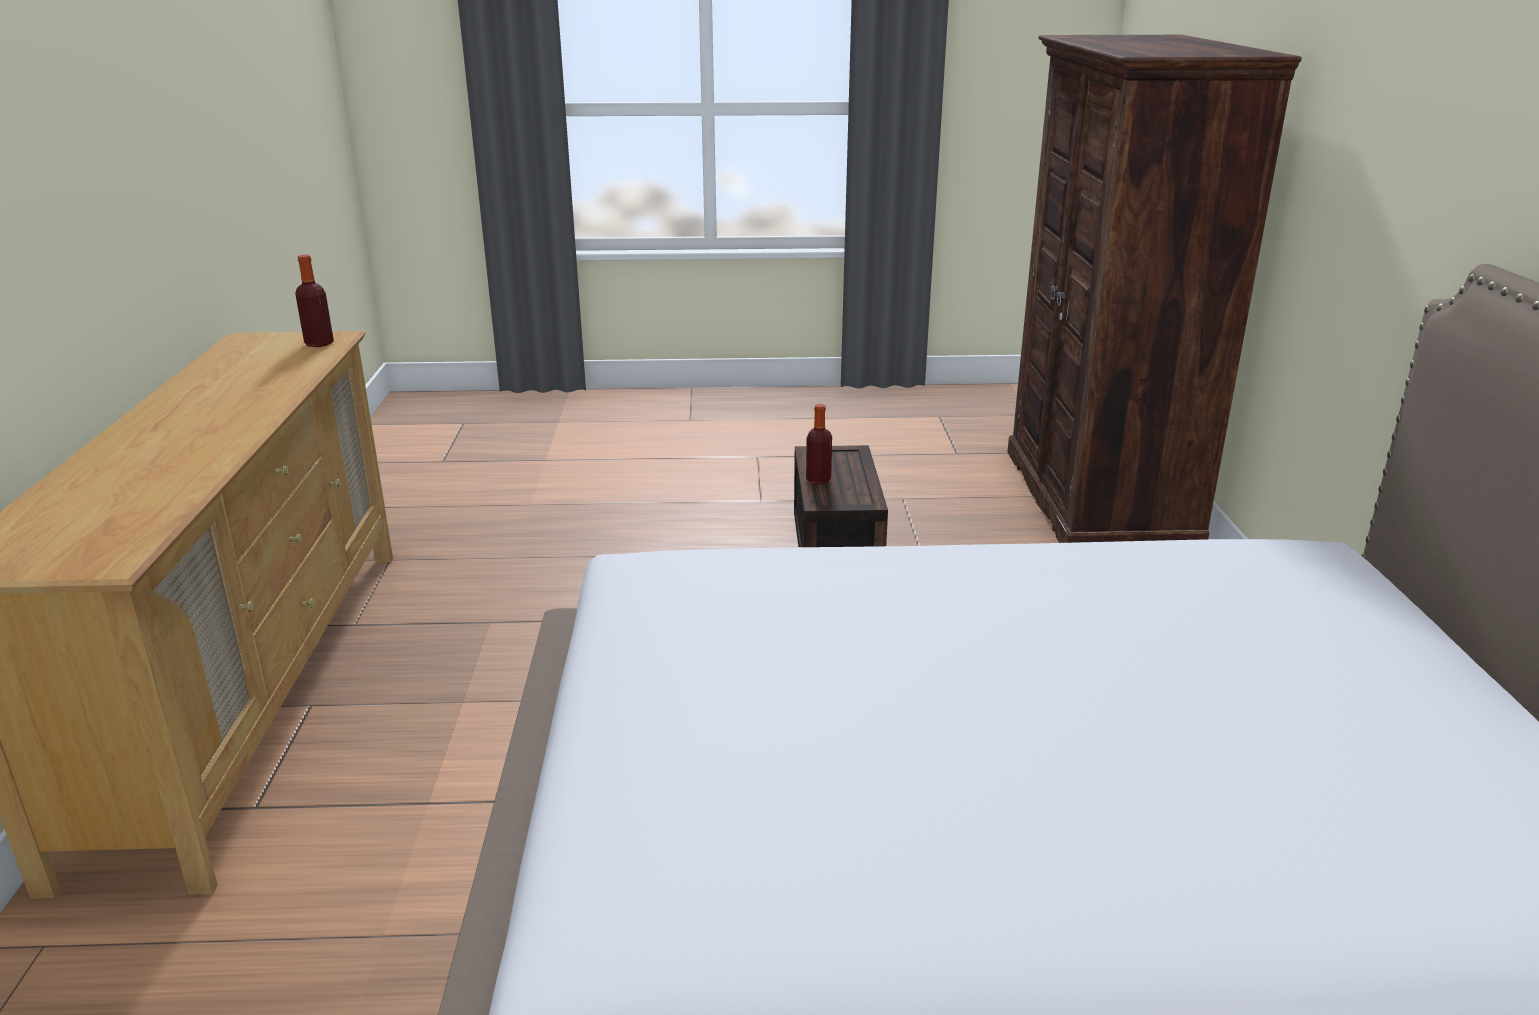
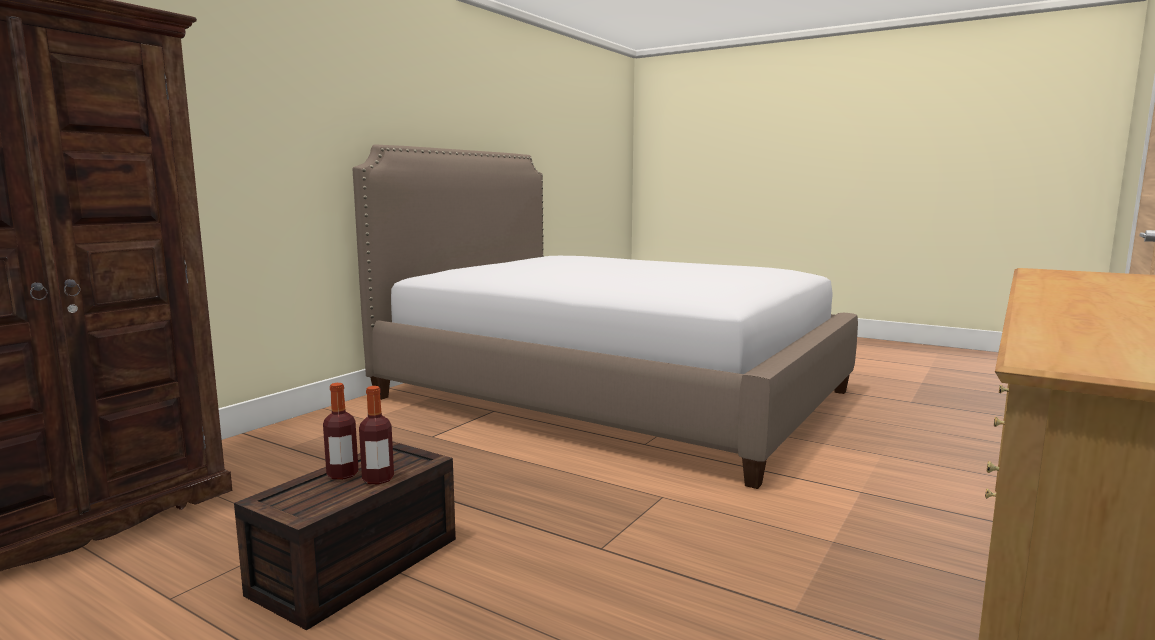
camera: 145 degrees left, 15 degrees down
(319, 343) = (1070, 355): bottle -> bottle (342, 474)

